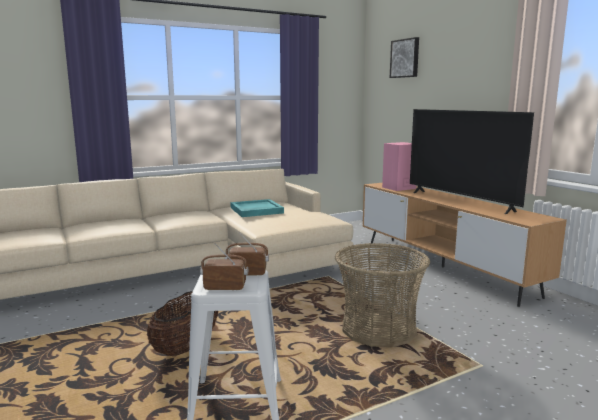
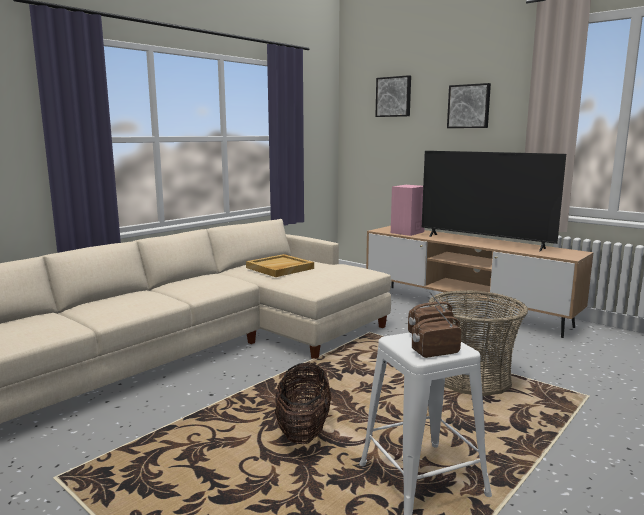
camera: 20 degrees left, 0 degrees up
(256, 210) = (279, 268): turquoise tray -> beige tray
(465, 65) = (469, 106): none -> picture

